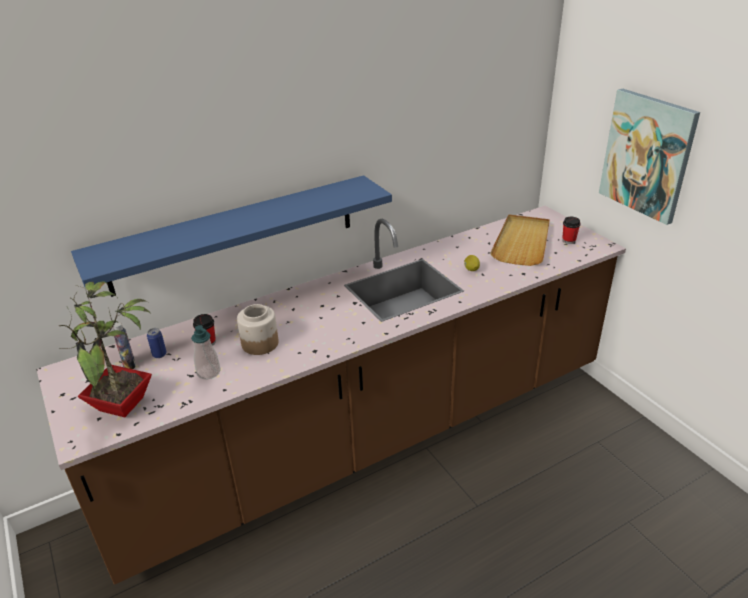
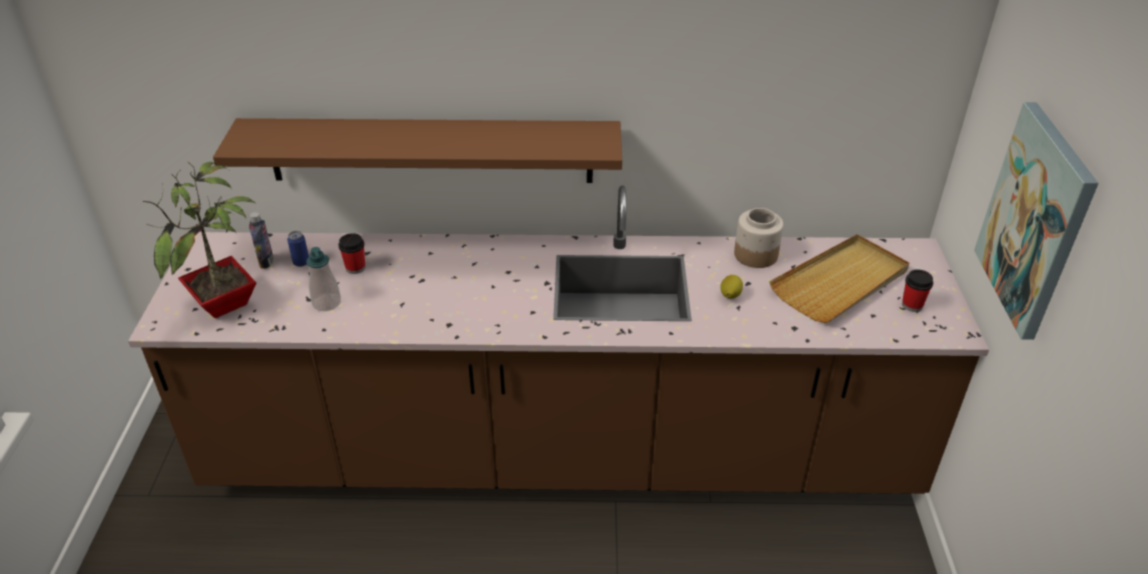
camera: 30 degrees right, 5 degrees up
(235, 234) = (431, 150): blue shelf -> brown shelf
(259, 344) = (402, 291): jar -> jar (755, 255)

